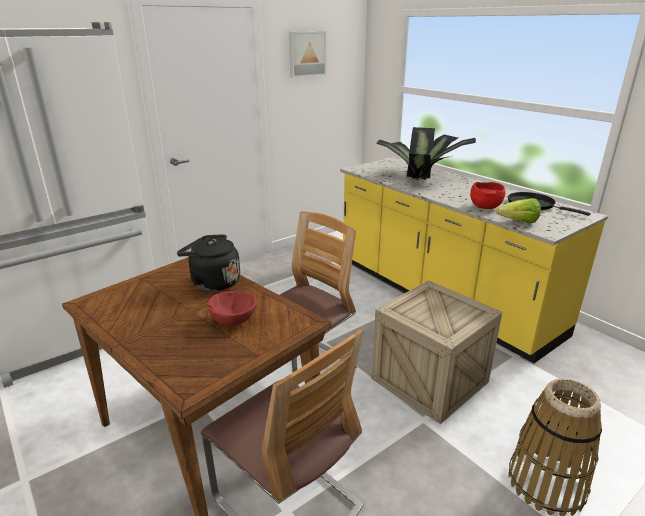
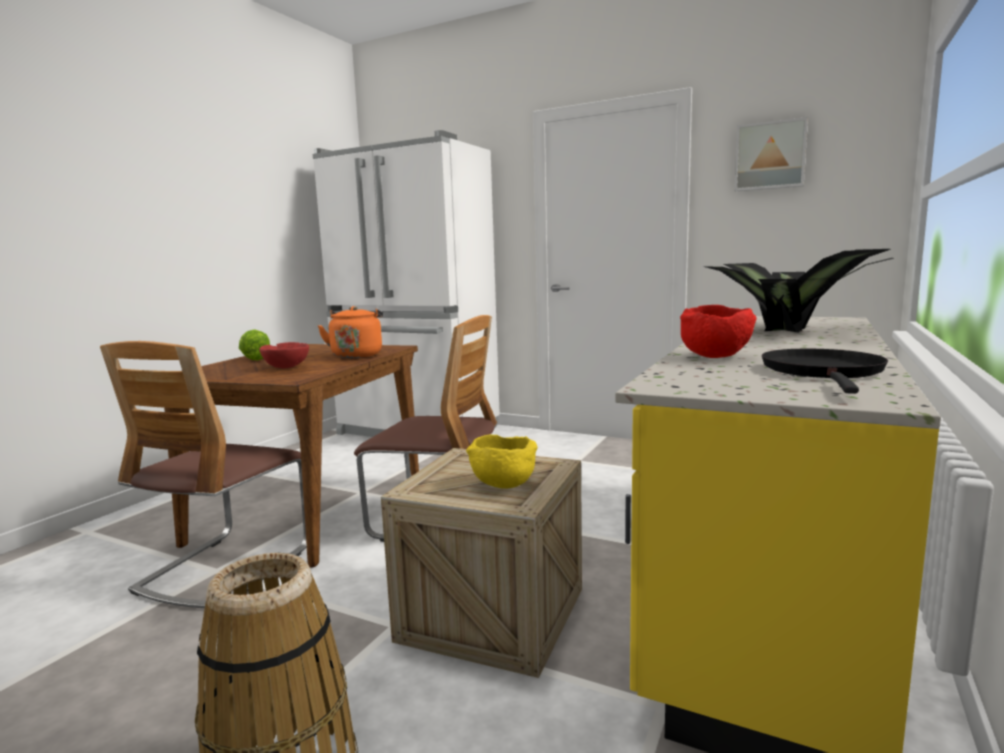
camera: 65 degrees right, 15 degrees down
(213, 282) = (357, 355): black kettle -> orange kettle
(455, 309) = (502, 485): none -> yellow bowl
(518, 222) = (675, 372): lettuce -> lettuce (256, 359)

